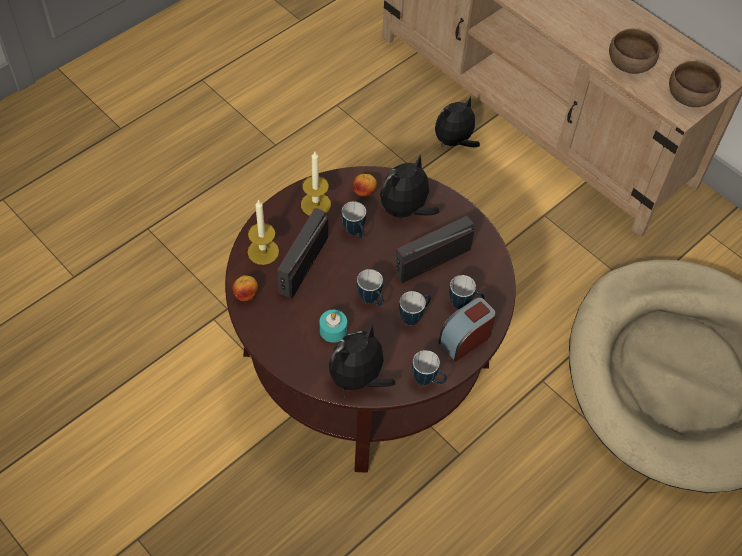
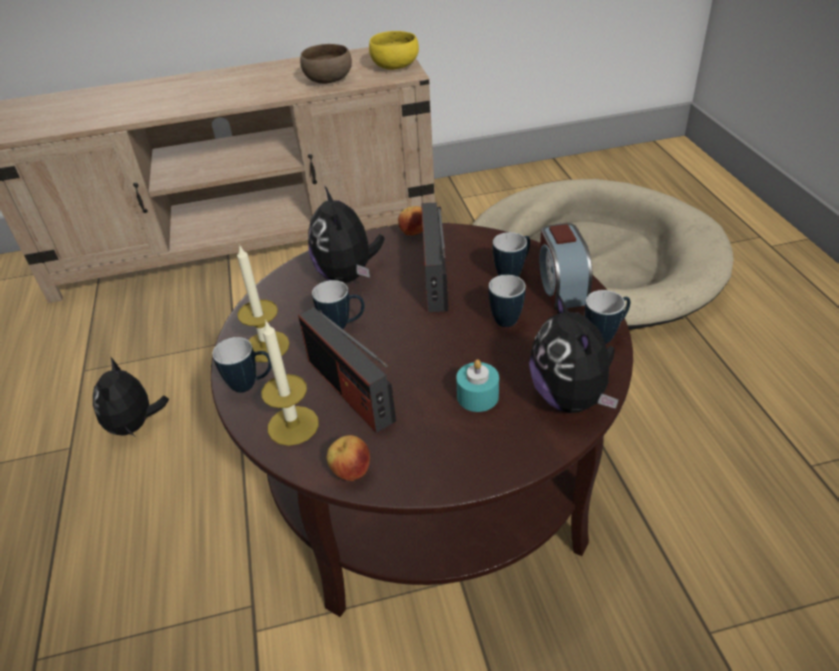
camera: 55 degrees left, 15 degrees down
(364, 192) = (290, 298): apple -> apple (413, 233)
(372, 301) = (455, 344): mug -> mug (250, 384)
(454, 142) = (227, 301): plush toy -> plush toy (135, 425)
(689, 96) = (394, 66): brown bowl -> yellow bowl

